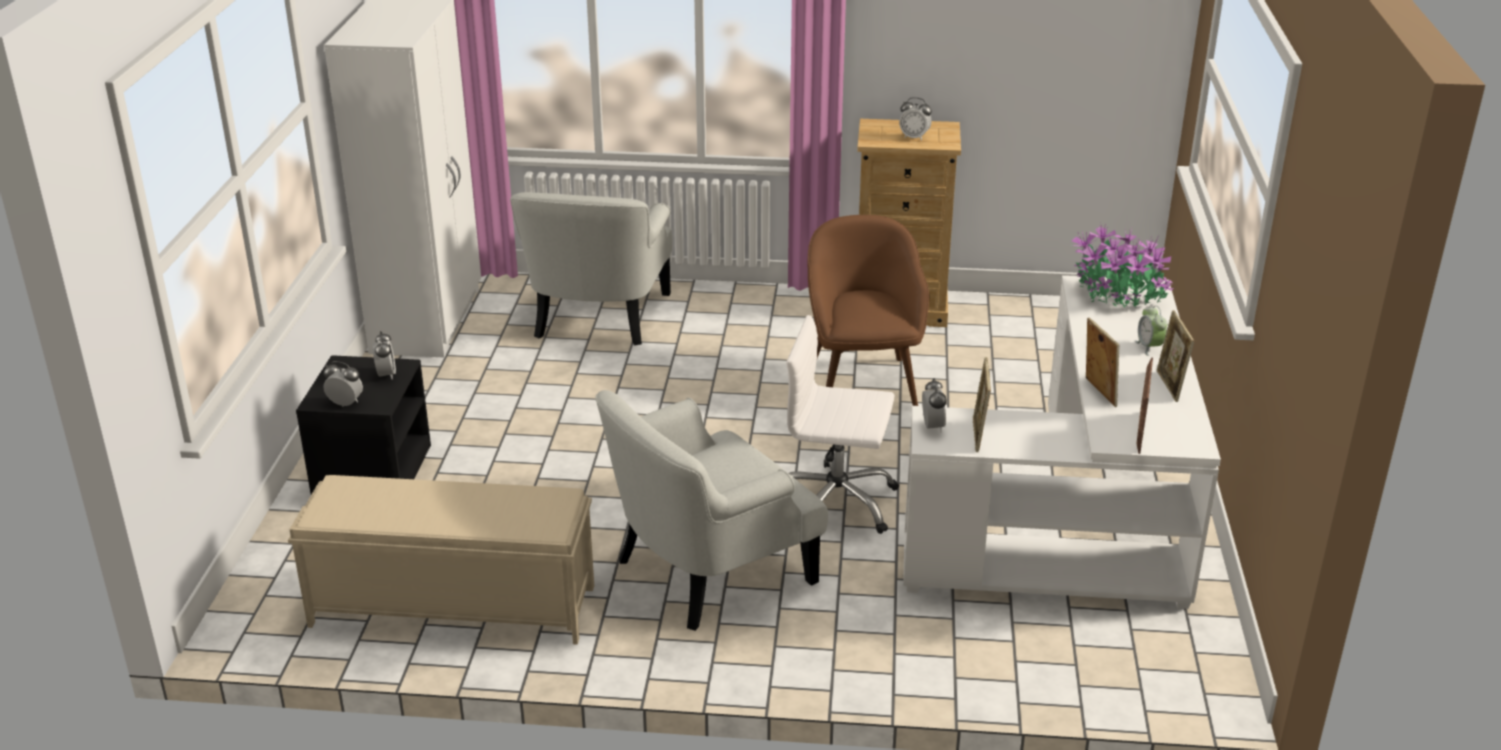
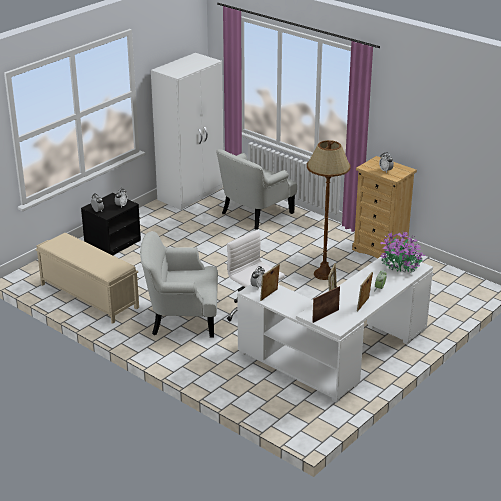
camera: 35 degrees right, 0 degrees up
(862, 382) = (324, 274): brown armchair -> brown floor lamp

